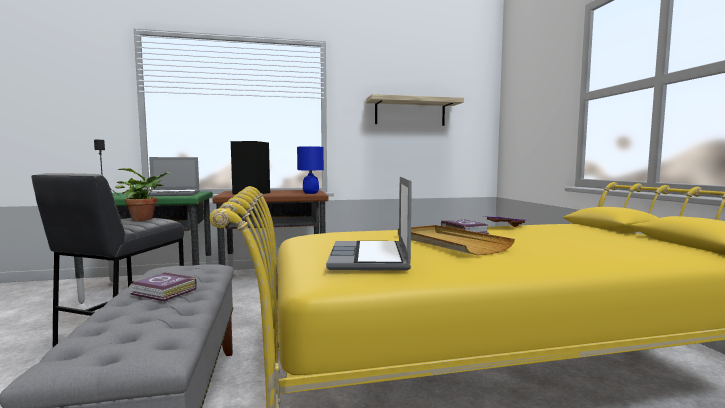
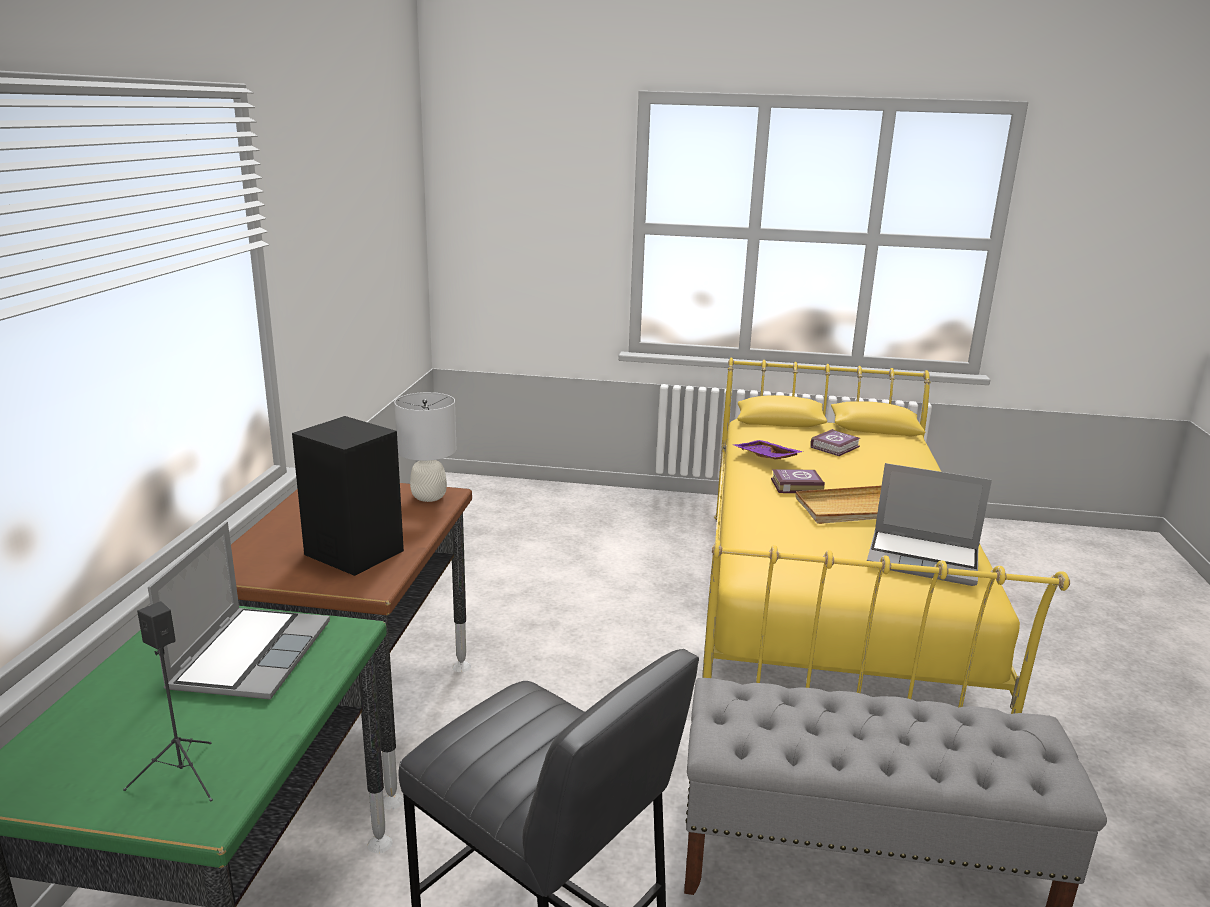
camera: 70 degrees left, 15 degrees up
(145, 219) = (516, 713): potted plant -> none
(164, 292) = (863, 727): book -> book (836, 447)
(311, 193) = (428, 497): blue table lamp -> grey table lamp
(410, 112) = (356, 240): shelf -> none

